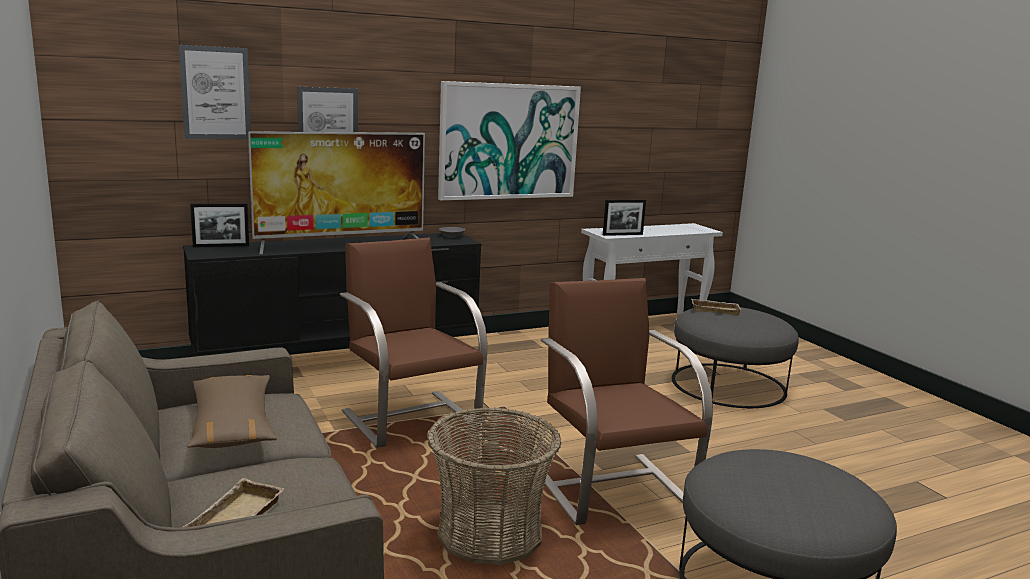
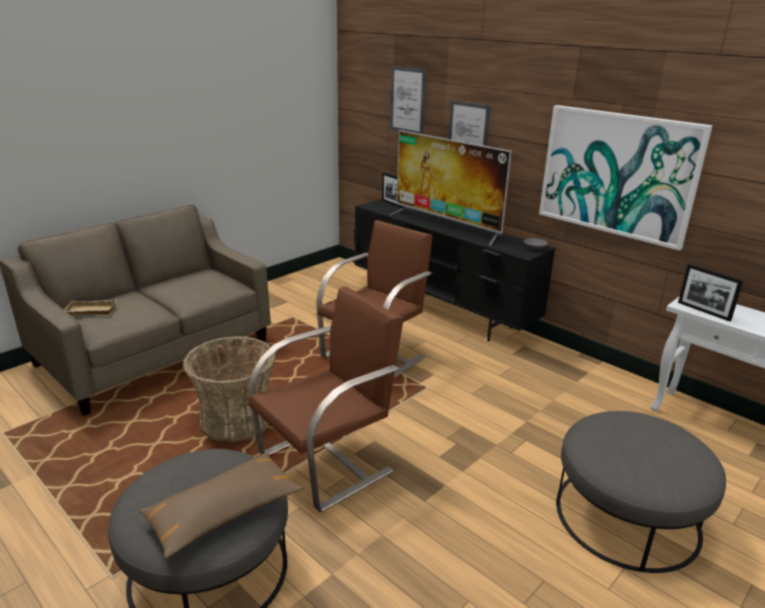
camera: 70 degrees right, 10 degrees up
(232, 425) = (189, 285): brown pillow -> brown pillow (223, 512)
(715, 310) = (653, 428): beige tray -> none

